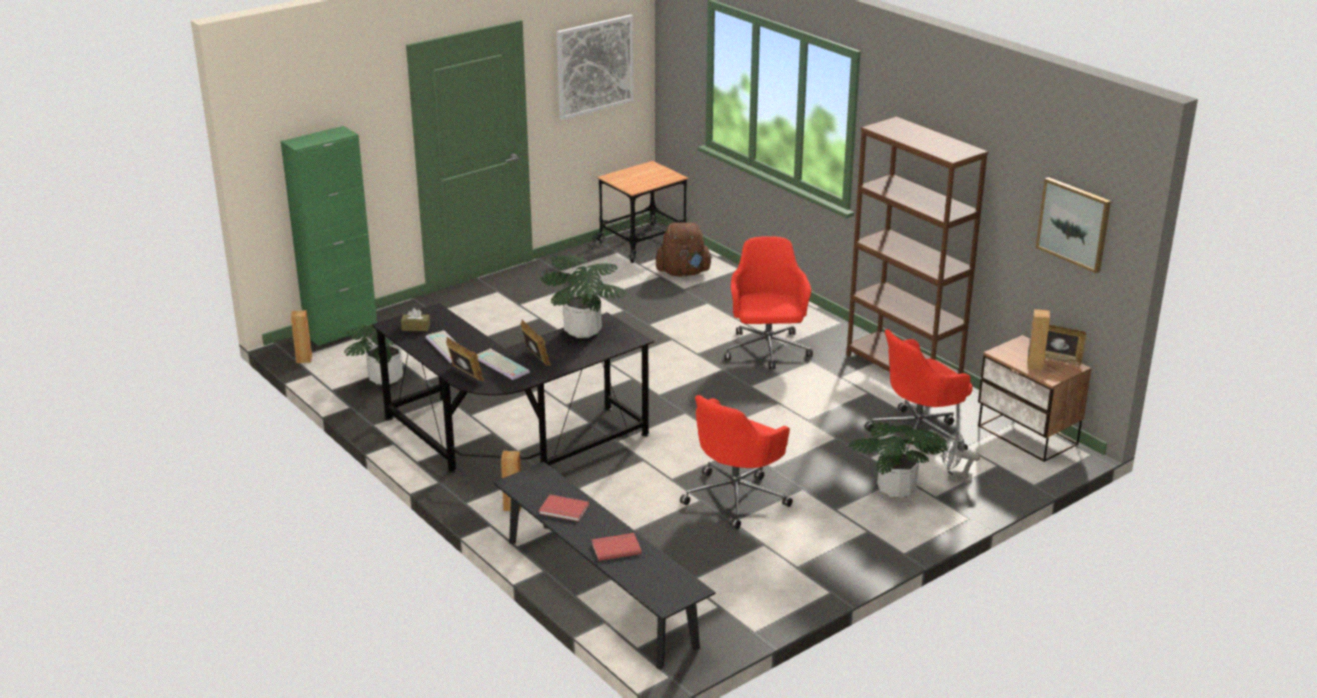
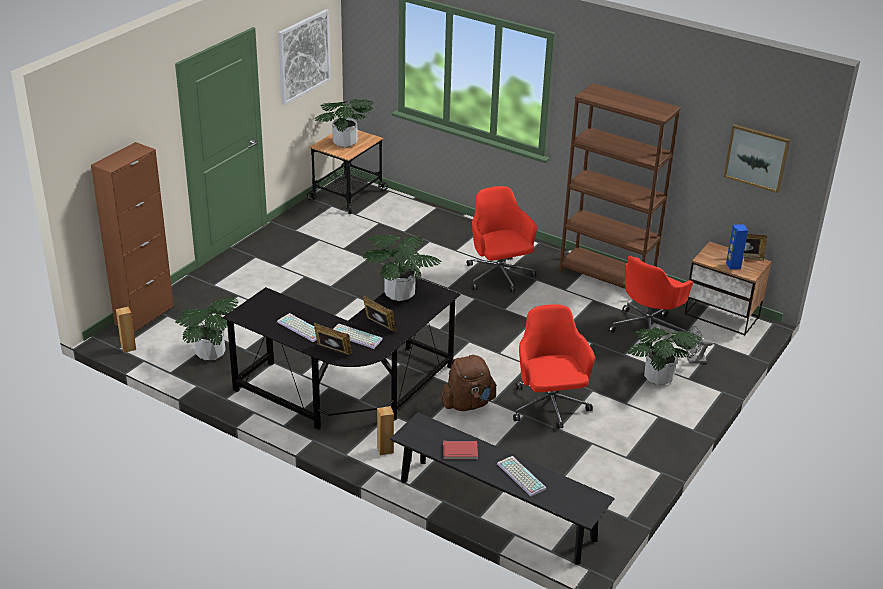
camera: 20 degrees left, 5 degrees up
(341, 331) = (144, 315): green cabinet -> brown cabinet
(416, 327) = (262, 314): brown tissue box -> none
(615, 548) = (519, 476): red book -> keyboard
(639, 177) = (344, 143): none -> potted plant
(683, 273) = (395, 217): brown backpack -> brown backpack (467, 404)
(736, 497) = (549, 407): red office chair -> red office chair turned 150 degrees clockwise
(1034, 365) = (733, 265): brown speaker -> blue speaker

